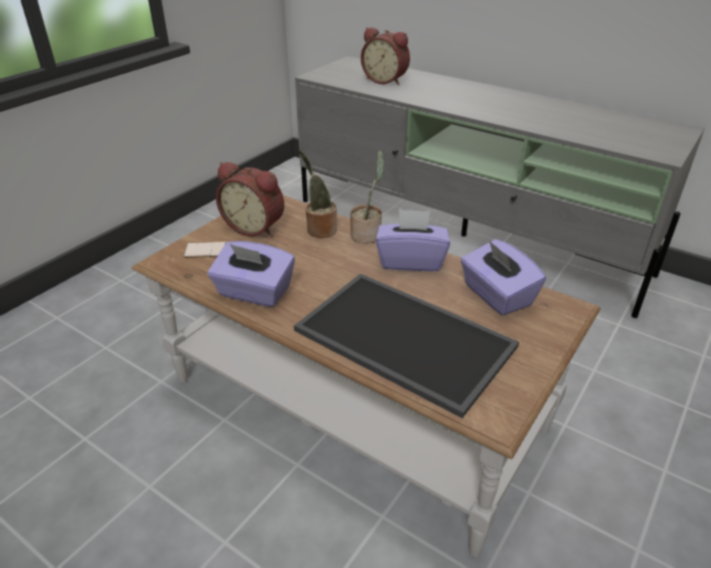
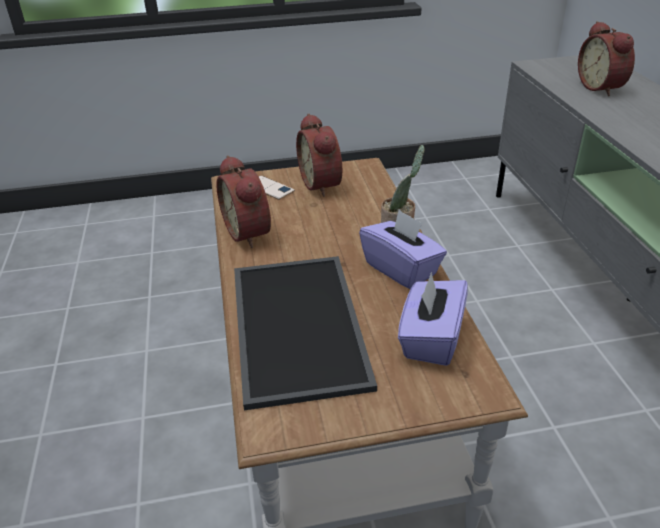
camera: 45 degrees right, 0 degrees up
(254, 292) = (250, 232): purple tissue box -> alarm clock
(319, 229) = (367, 207): potted plant -> none

